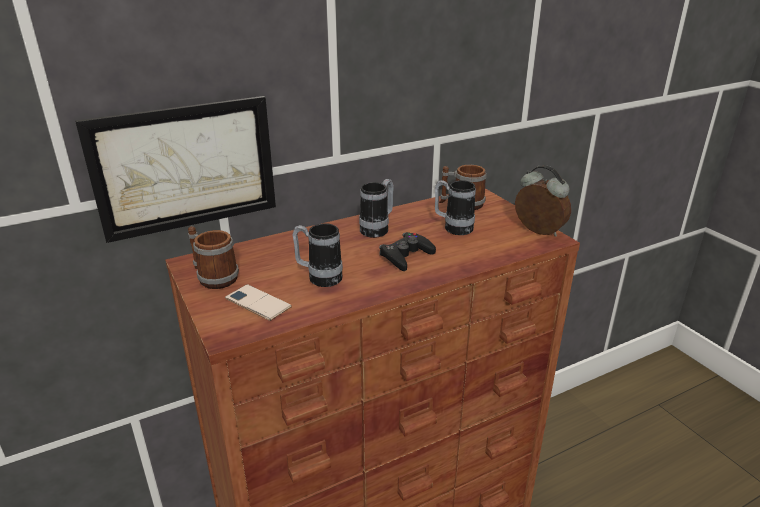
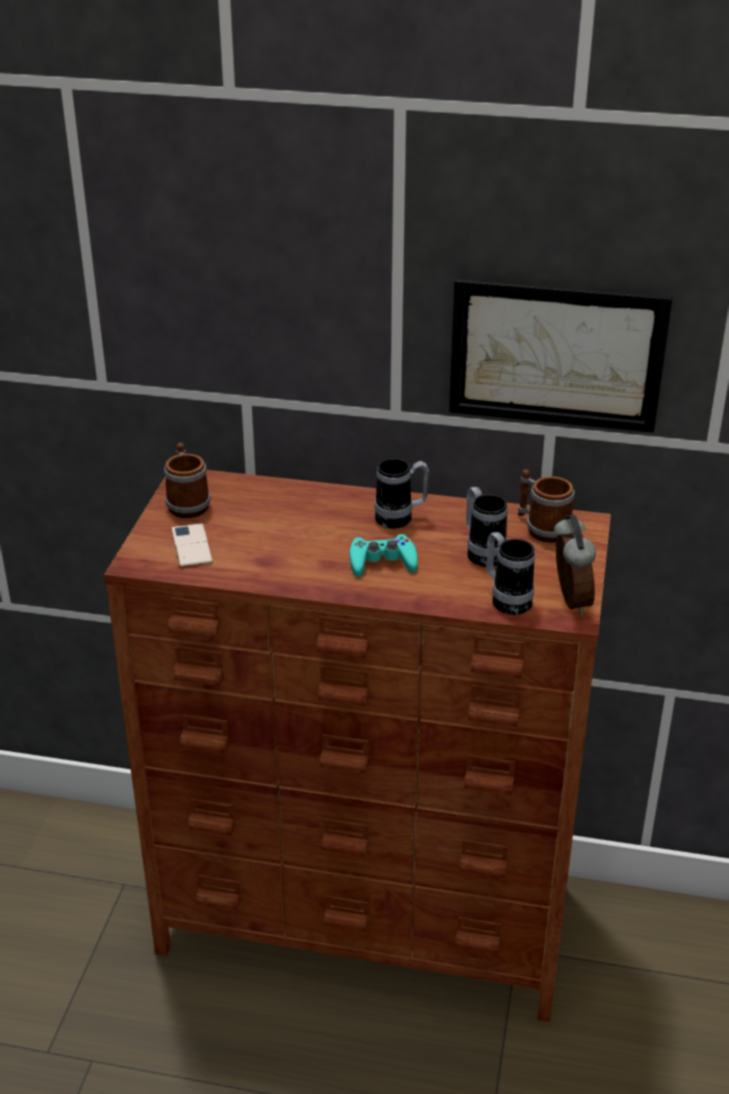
camera: 40 degrees right, 5 degrees up
(185, 167) = (208, 377): picture -> picture (556, 355)
(319, 278) = (271, 546): mug -> mug (506, 599)
(406, 256) = (382, 562): black game controller -> turquoise game controller

